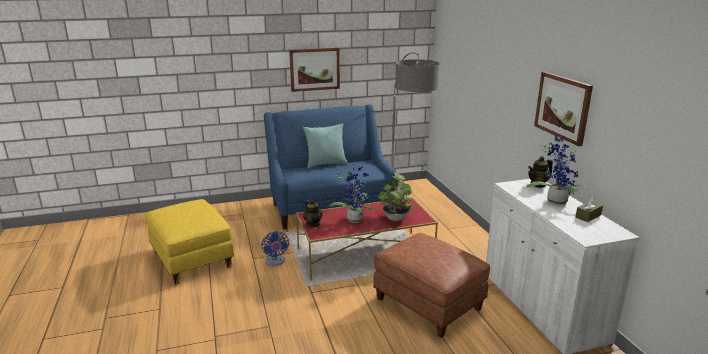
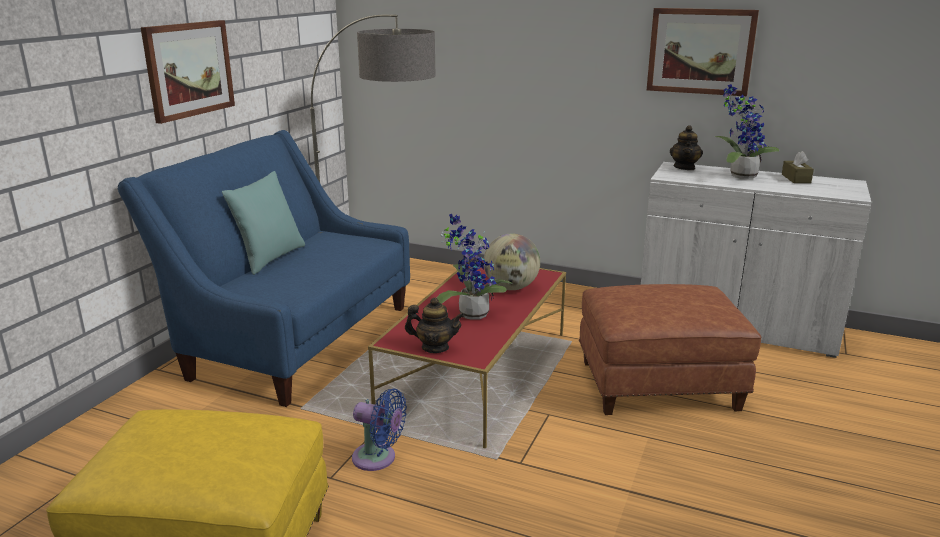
camera: 50 degrees left, 0 degrees up
(395, 217) = (511, 288): potted plant -> globe

